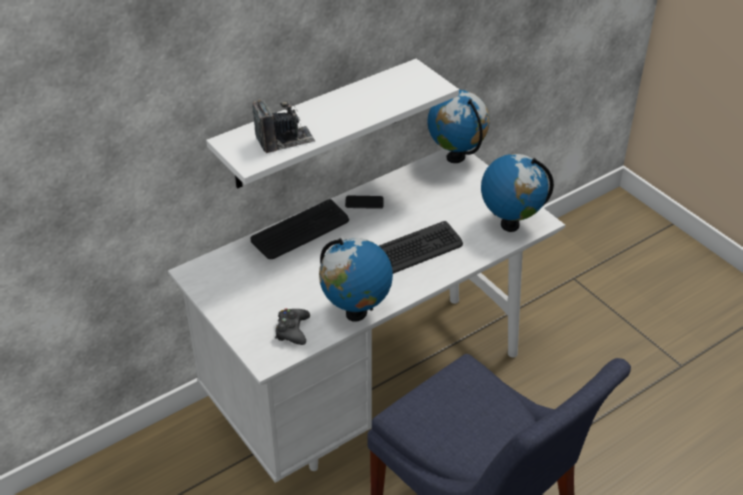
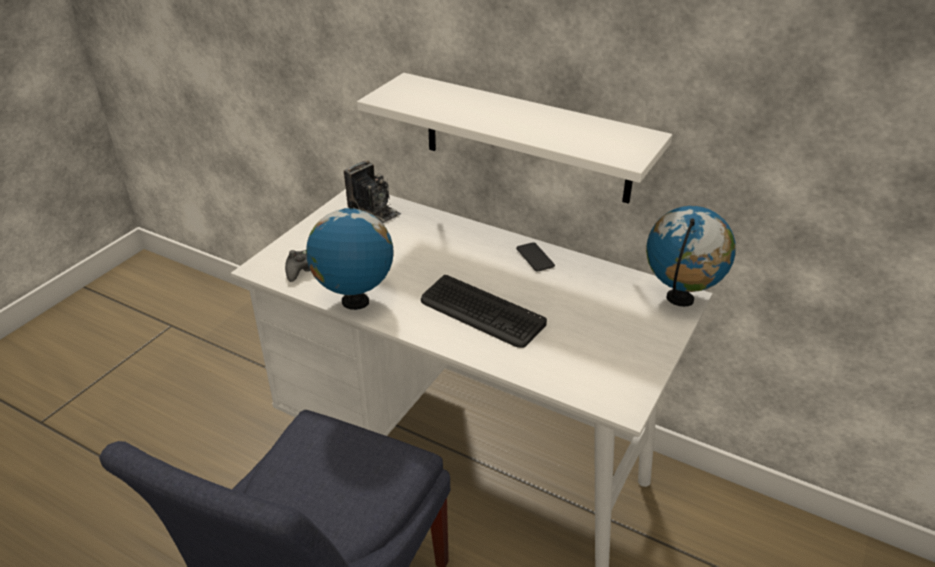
camera: 65 degrees right, 5 degrees down
(285, 140) = (434, 103): camera -> camera (374, 210)
(301, 231) = (457, 233): keyboard -> none
(510, 224) = (593, 378): globe -> none

